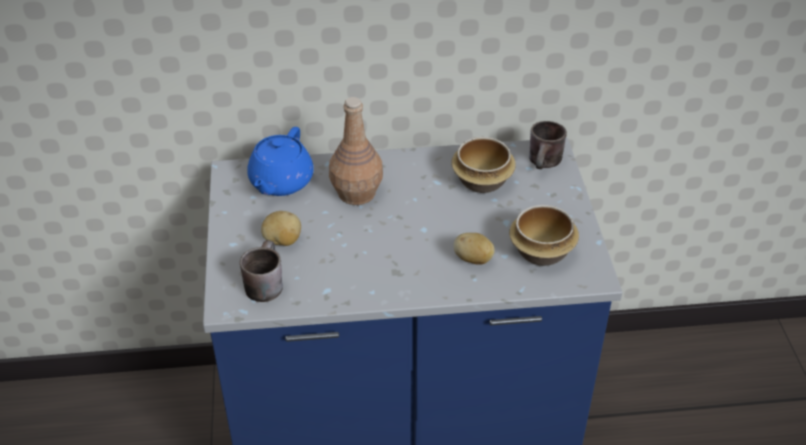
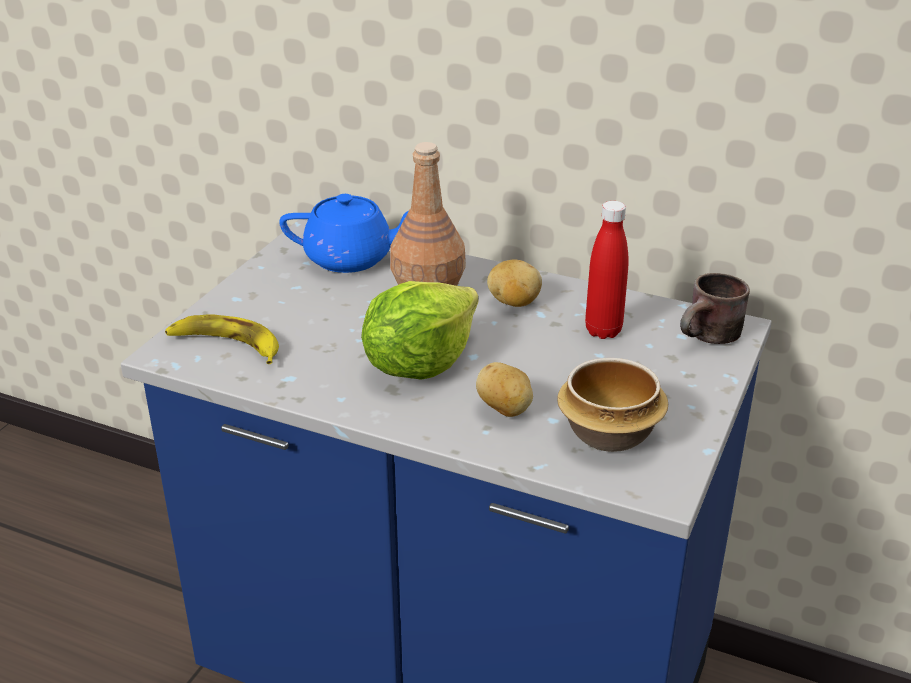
camera: 30 degrees right, 10 degrees down
(262, 283) = (226, 345): brown mug -> banana
(280, 182) = (351, 258): blue teapot -> blue teapot turned 135 degrees counterclockwise
(282, 241) = (292, 313): potato -> potato (513, 303)
(397, 247) = (419, 363): none -> lettuce
(483, 181) = (603, 331): bowl -> red bottle

